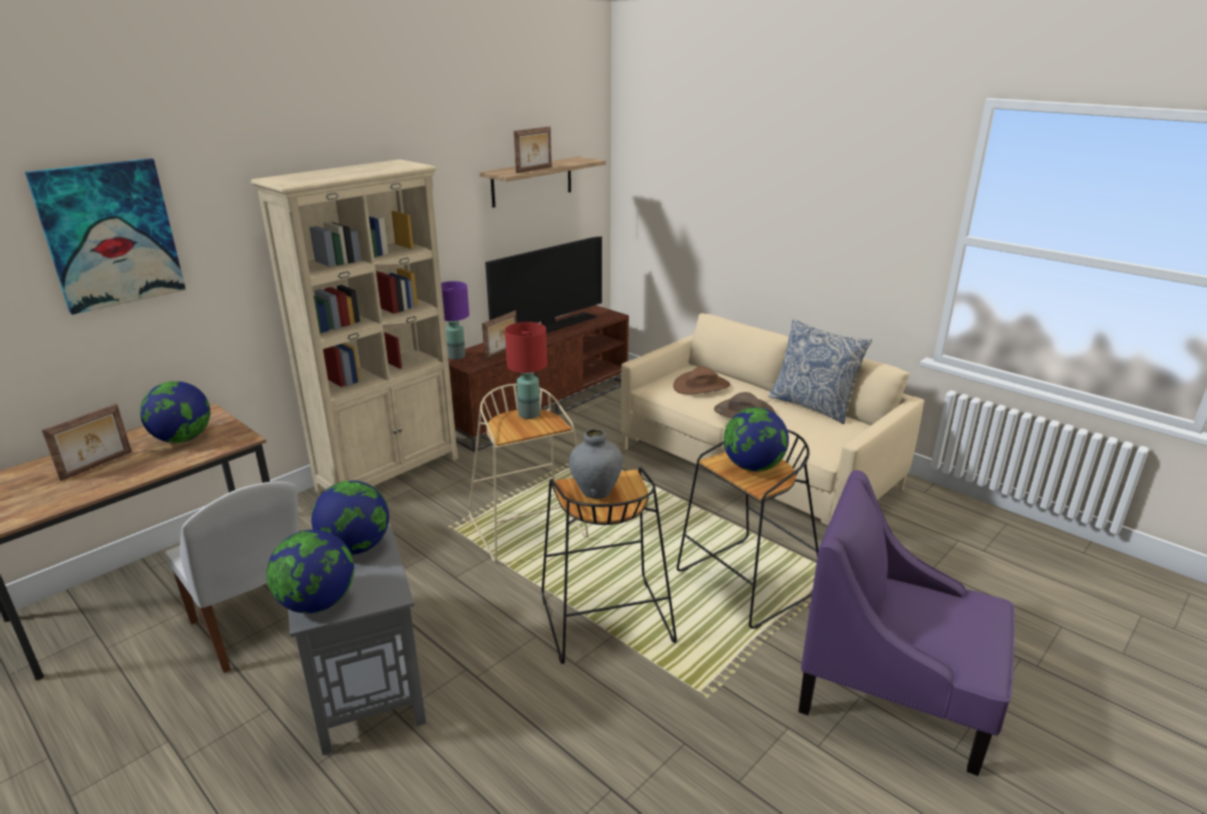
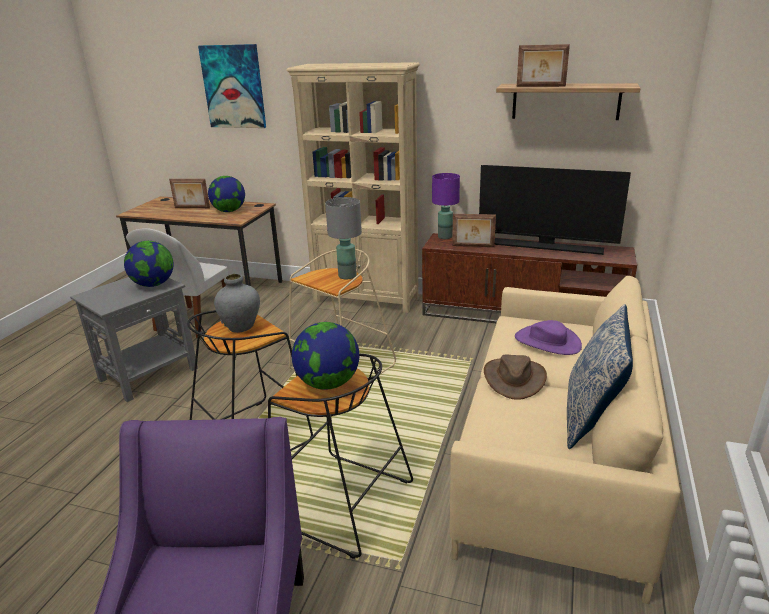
camera: 65 degrees right, 0 degrees up
(317, 603) = (97, 293): globe -> none
(528, 414) = (347, 276): red table lamp -> grey table lamp
(701, 386) = (547, 342): brown hat -> purple hat

